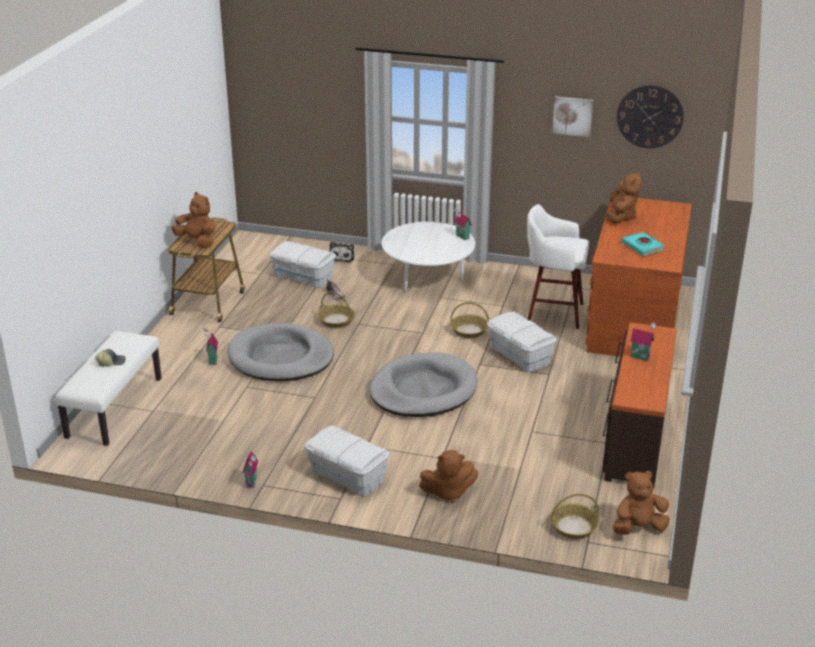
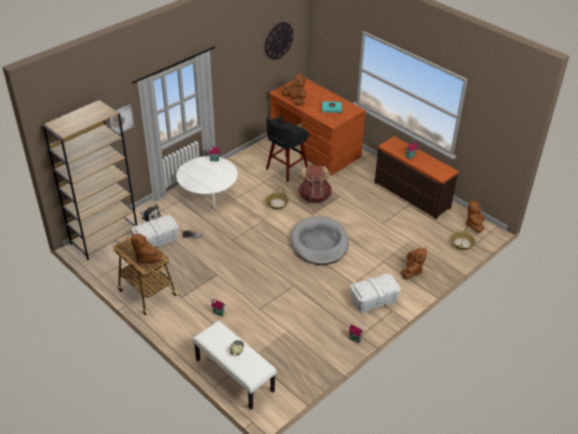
camera: 60 degrees left, 10 degrees up
(197, 241) = (146, 258): brown plush toy -> brown plush toy turned 105 degrees counterclockwise
(276, 245) = (104, 237): none -> brown bookcase
(281, 357) = (241, 284): grey dog bed -> none
(336, 320) = (221, 247): basket -> none
(520, 354) = (314, 197): white storage box -> brown backpack
(552, 313) = (285, 169): white stool -> black stool
(572, 116) = (244, 60): picture -> picture (120, 119)

